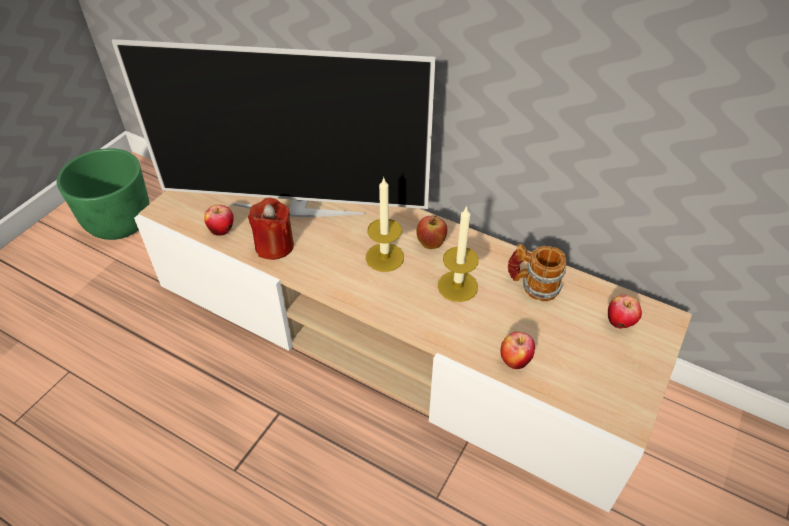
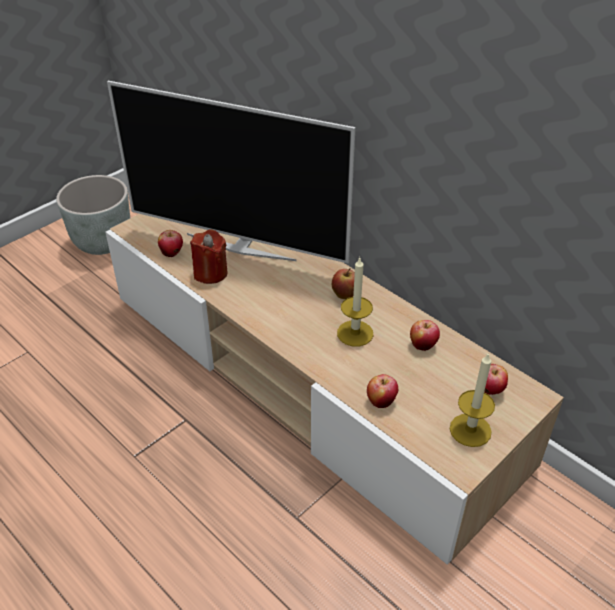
camera: 15 degrees right, 5 degrees down
(119, 224) = (102, 243): green planter -> grey planter
(384, 257) = (300, 298): candle -> candle (470, 430)
(532, 285) = (423, 345): mug -> apple

